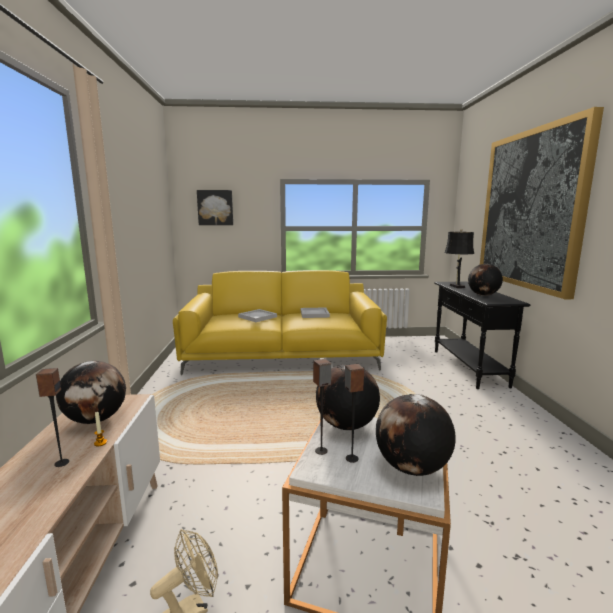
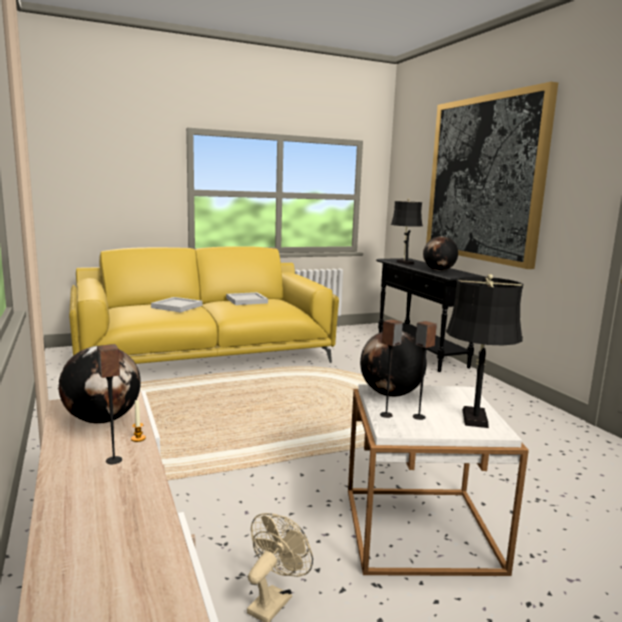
camera: 20 degrees left, 0 degrees up
(215, 207) = (97, 161): picture -> none
(411, 468) = (474, 417): globe -> black table lamp

